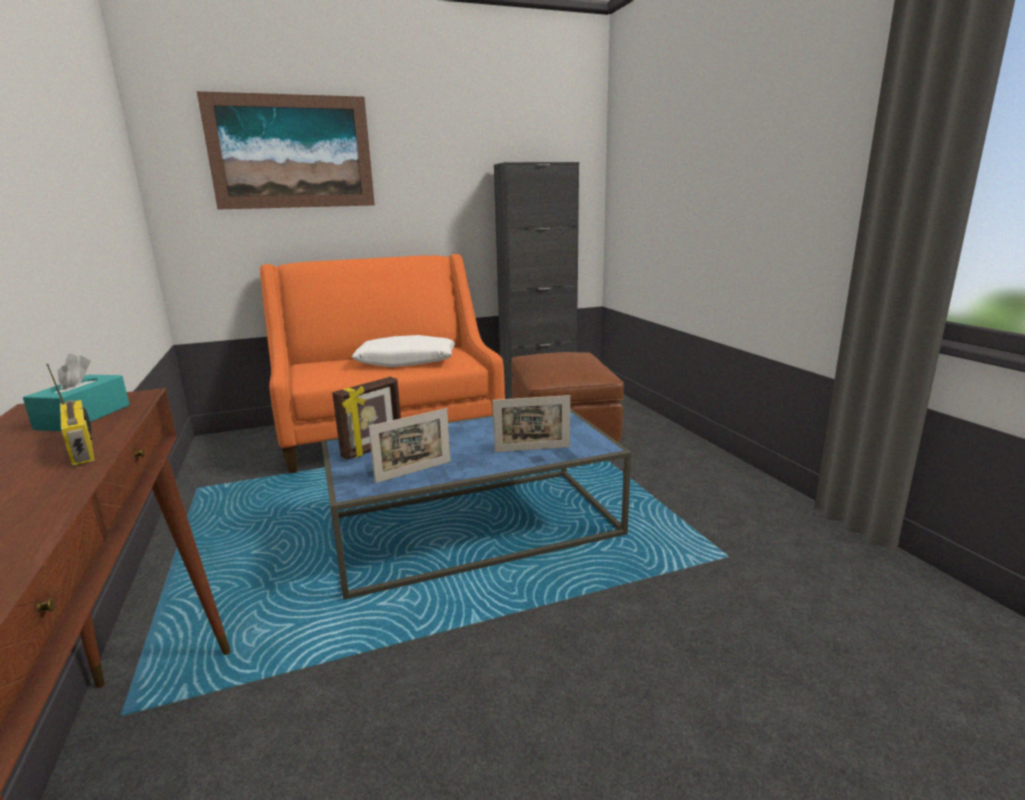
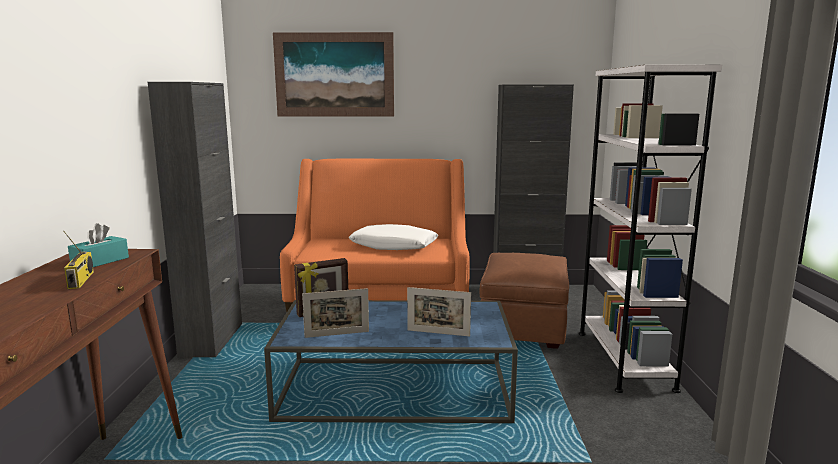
camera: 20 degrees right, 5 degrees down
(193, 513) = (212, 340): none -> black cabinet
(680, 448) = (624, 359): none -> white bookcase

